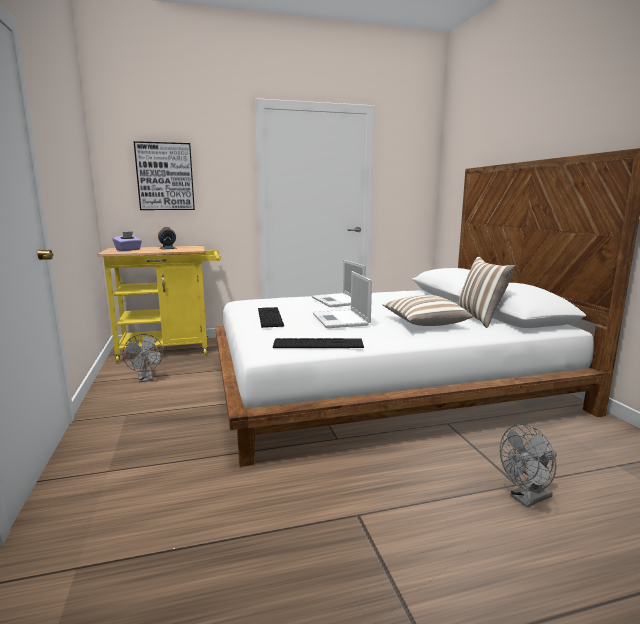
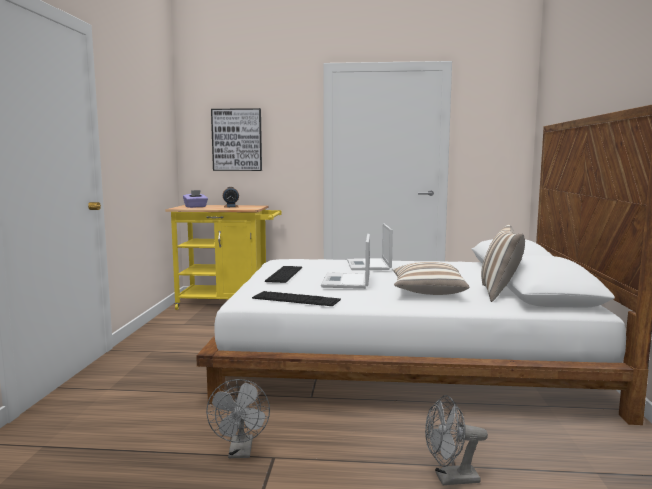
camera: 20 degrees right, 5 degrees down
(146, 379) = (188, 326): grey fan -> grey fan (241, 452)

